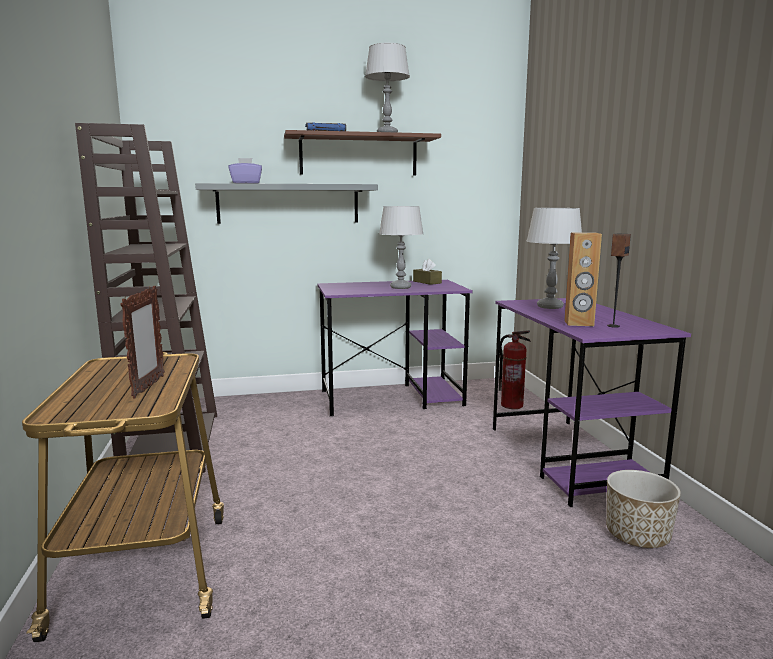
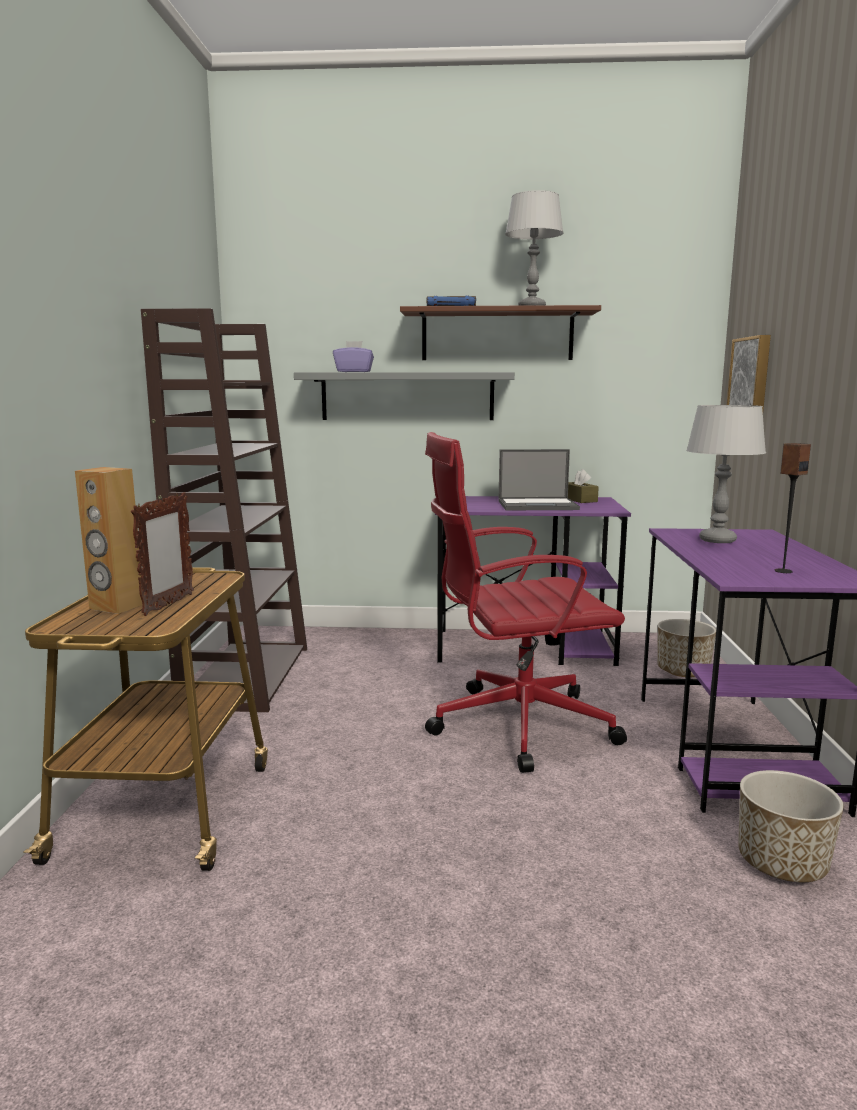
camera: 15 degrees right, 0 degrees up
(401, 287) = (538, 505): grey table lamp -> laptop
(411, 459) = (516, 725): none -> red office chair
(512, 405) = (683, 671): fire extinguisher -> planter
(549, 189) = (751, 377): none -> picture
(579, 323) = (736, 564): brown speaker -> brown speaker (116, 607)

